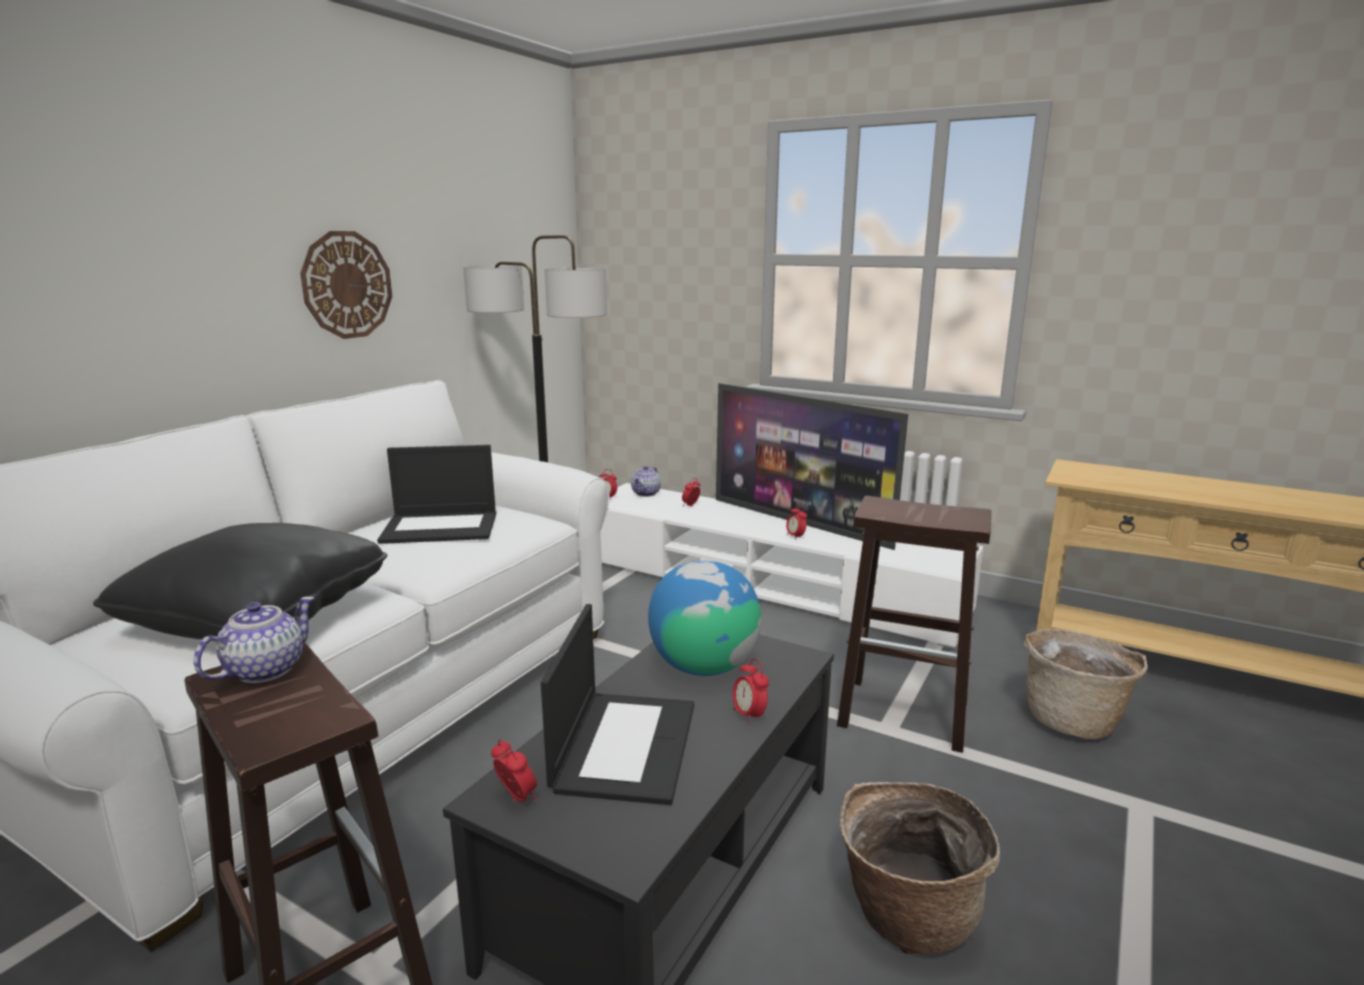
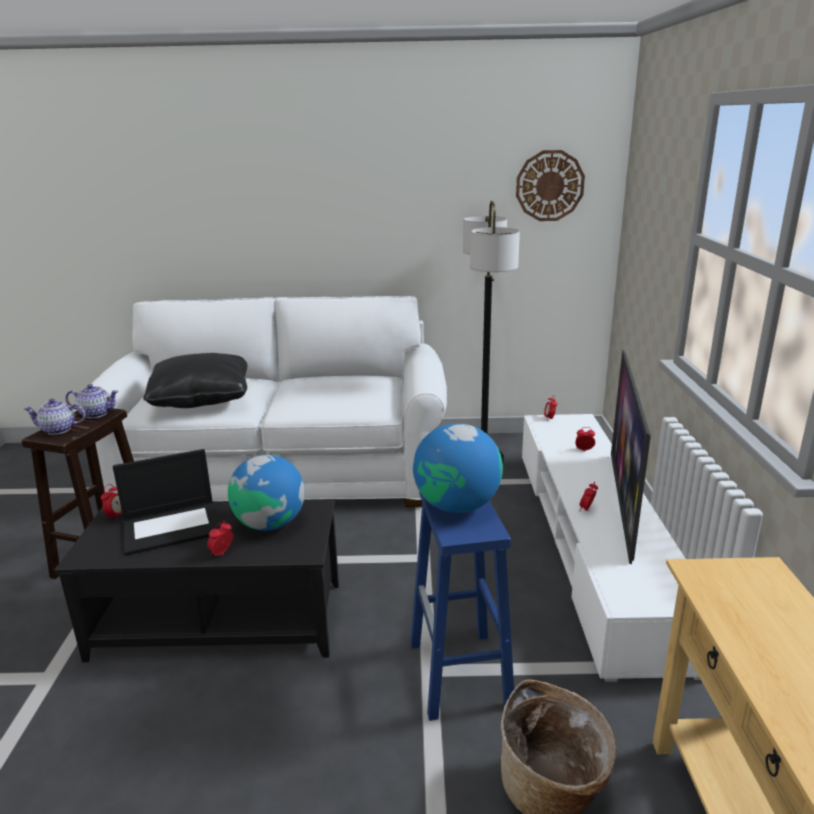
camera: 60 degrees right, 5 degrees up
(347, 285) = (375, 226): wall clock -> wall clock (549, 186)
(442, 527) = (336, 390): laptop -> none
(646, 493) = (582, 427): teapot -> teapot (59, 430)
(906, 713) = (460, 675): brown stool -> blue stool
(906, 913) = (226, 727): basket -> none
(913, 512) = (457, 505): none -> globe

